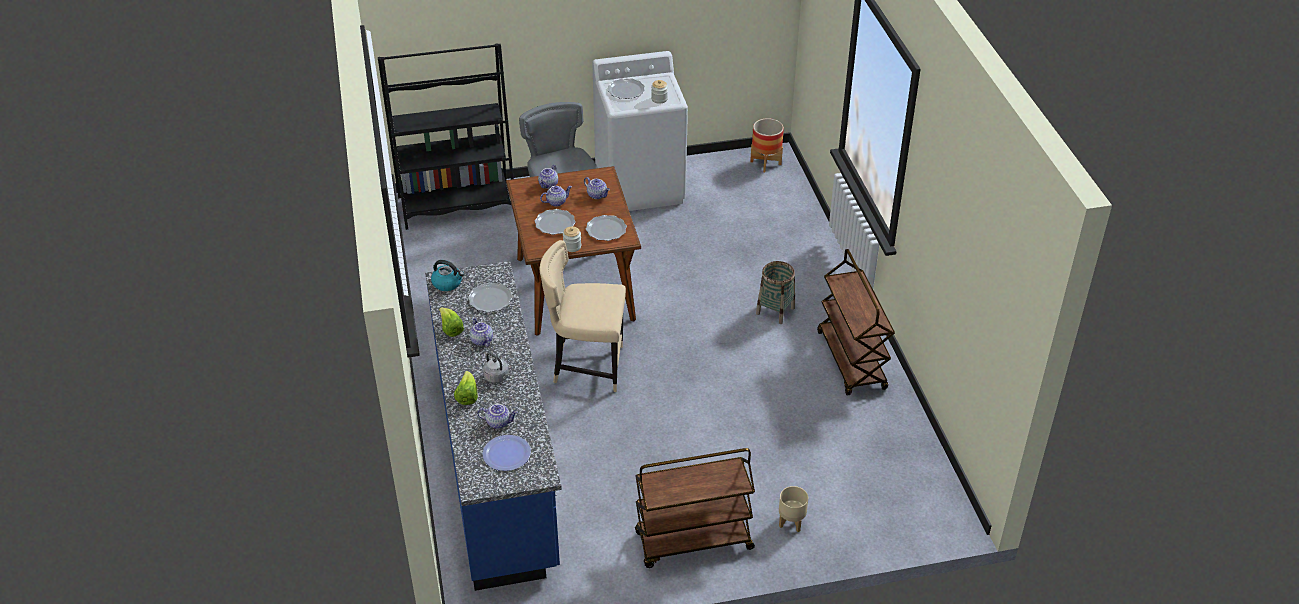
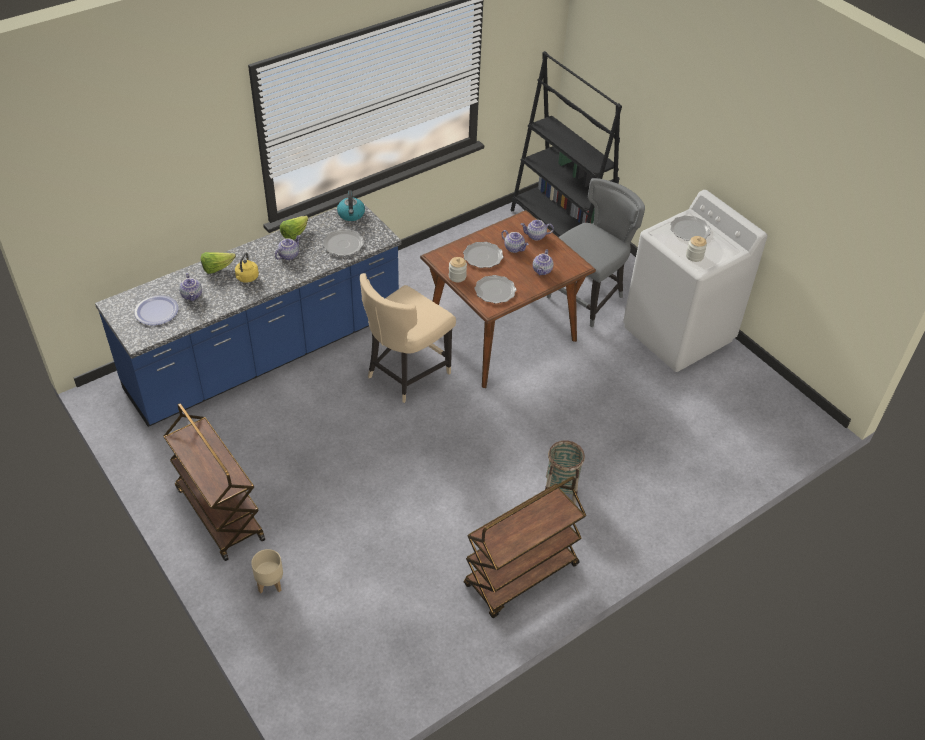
camera: 65 degrees right, 5 degrees up
(497, 377) = (247, 278): grey kettle -> yellow kettle
(586, 366) = (405, 374): beige chair -> beige chair turned 120 degrees counterclockwise
(766, 163) = (792, 418): planter -> none

